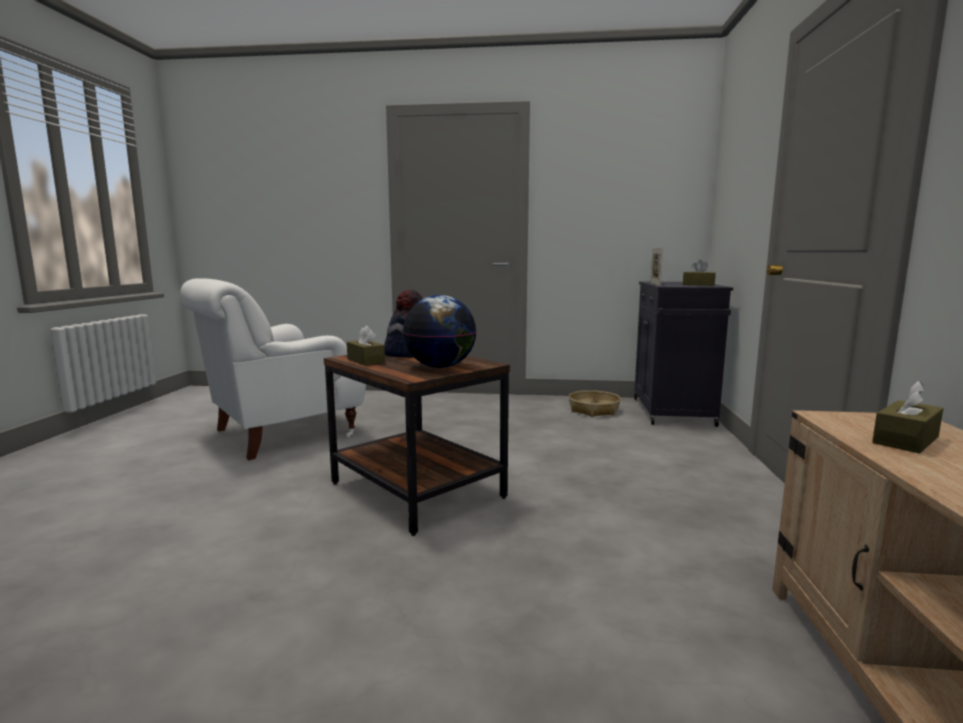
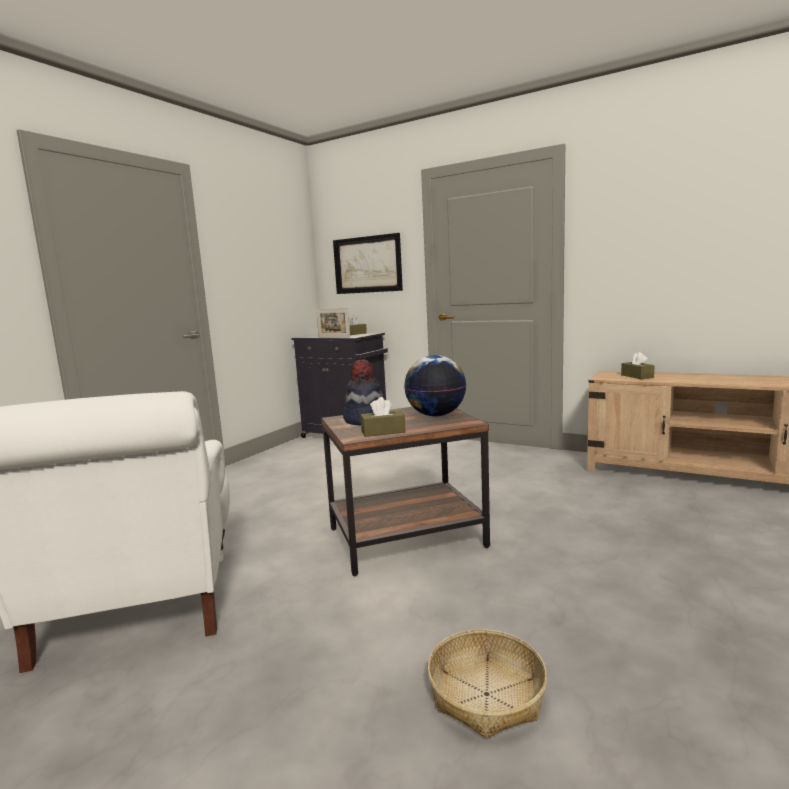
camera: 65 degrees left, 0 degrees up
(594, 410) = (307, 453): basket -> basket (486, 694)
(738, 190) = (367, 264): none -> picture

